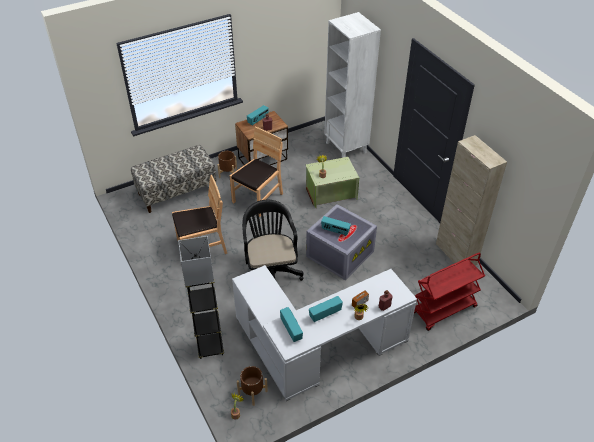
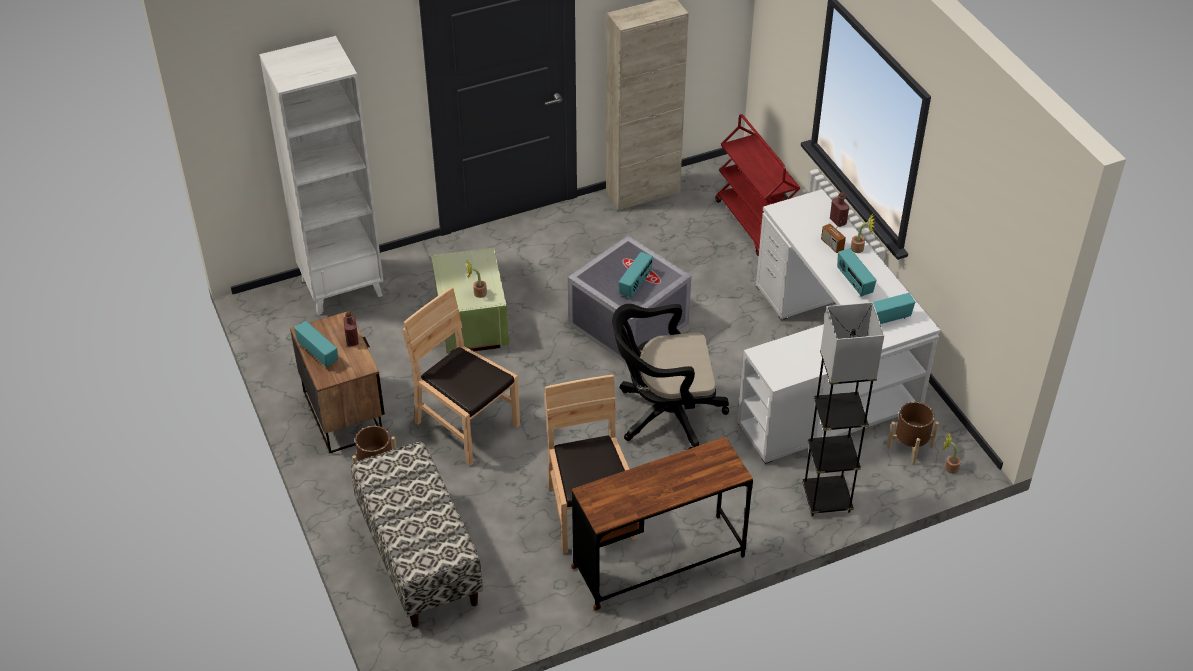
camera: 85 degrees left, 0 degrees up
(169, 275) = (658, 562): none -> brown desk

